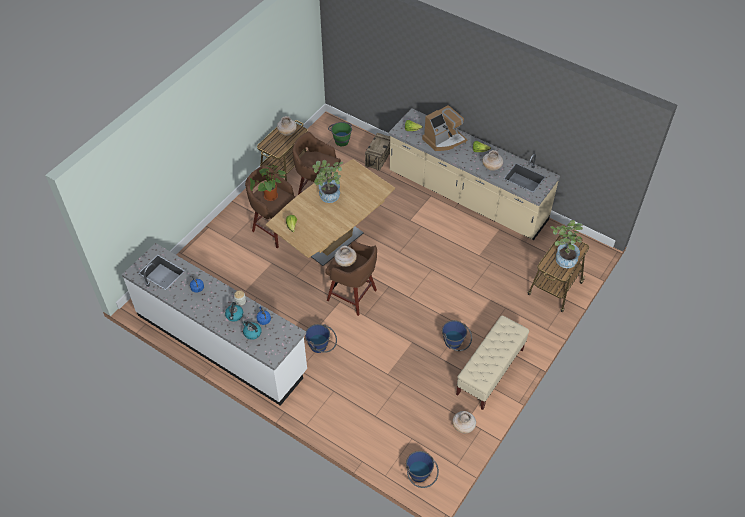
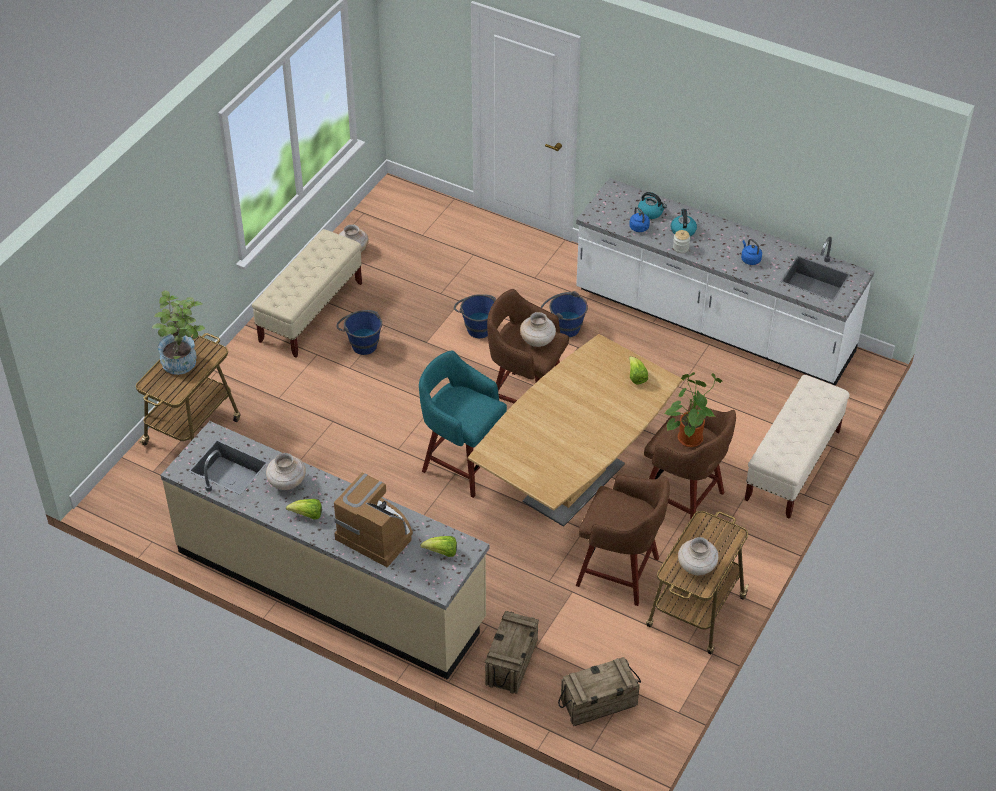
camera: 175 degrees right, 5 degrees down
(208, 243) = (792, 466): none -> beige bench
(328, 198) = (584, 429): potted plant -> none
(341, 139) = (599, 703): green bucket -> crate
(395, 258) = (462, 463): none -> turquoise stool
(420, 477) = (409, 199): blue bucket -> blue bucket (477, 326)
(444, 140) = (376, 534): coffee machine -> coffee machine turned 75 degrees clockwise

